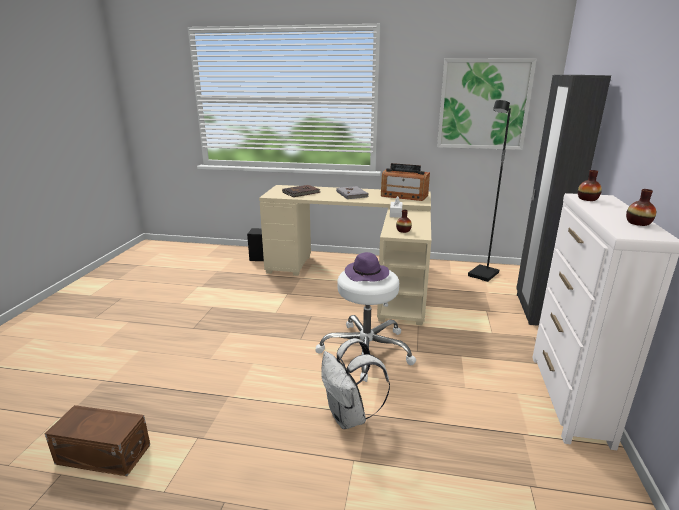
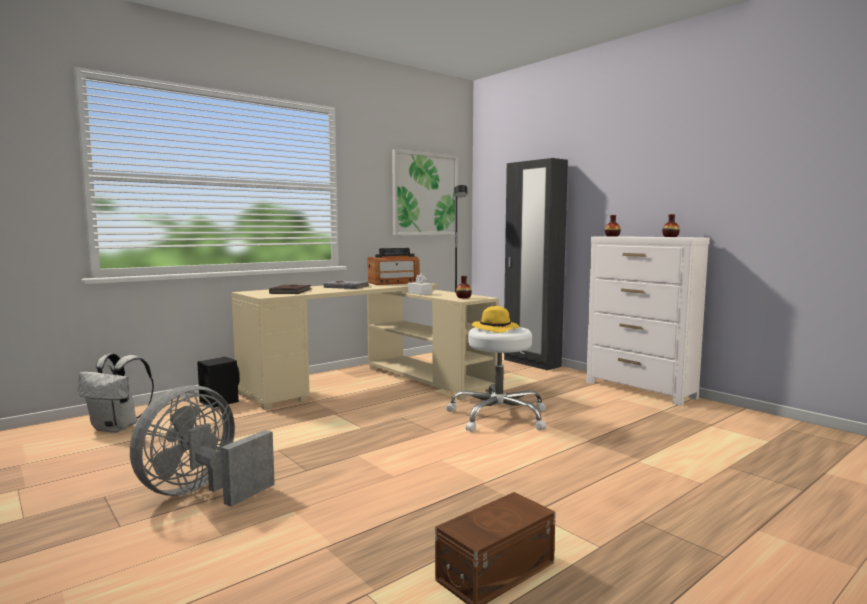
camera: 50 degrees left, 15 degrees down
(141, 316) = (201, 492): none -> grey fan
(349, 417) = (582, 447): white backpack -> white backpack (118, 428)
(367, 274) = (496, 329): purple hat -> yellow hat

